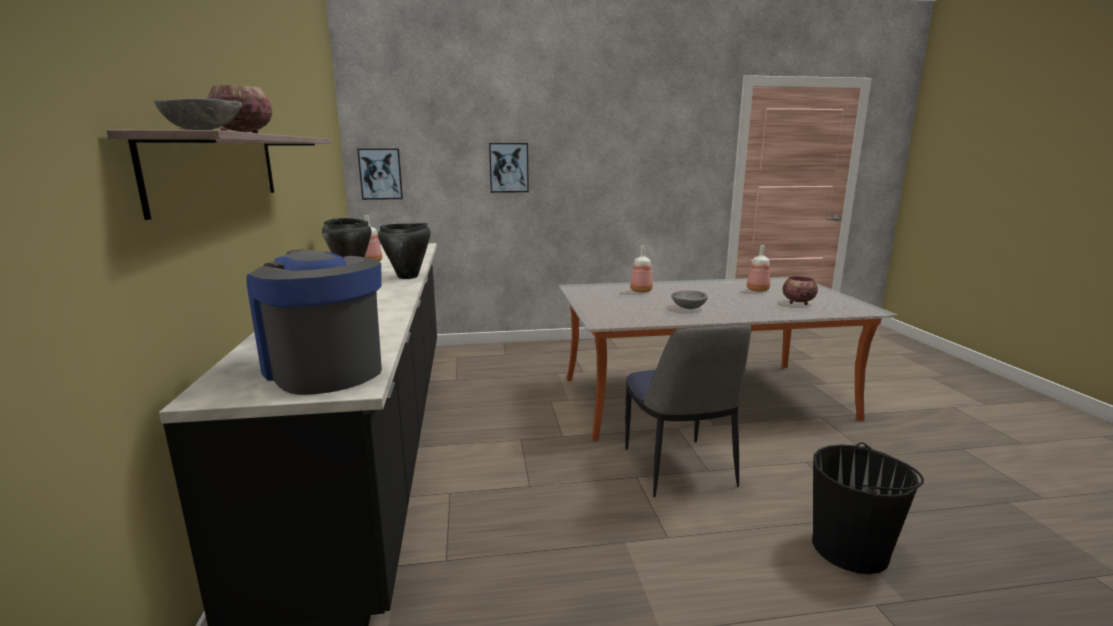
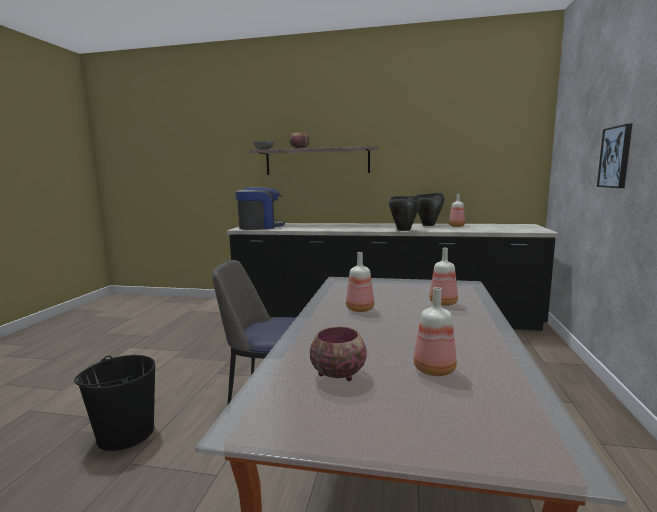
camera: 110 degrees right, 5 degrees down
(380, 174) = (559, 166): picture -> none
(689, 307) = (360, 309): grey bowl -> bottle

